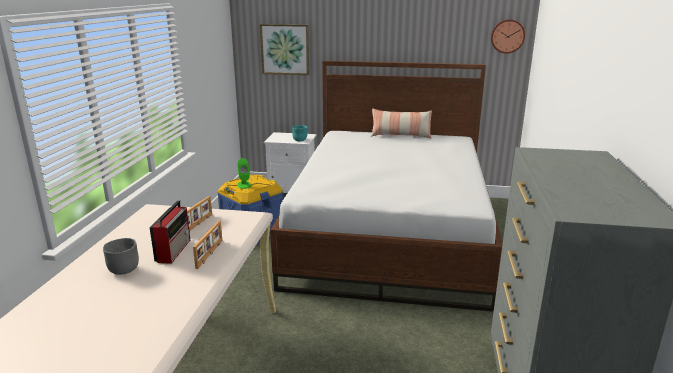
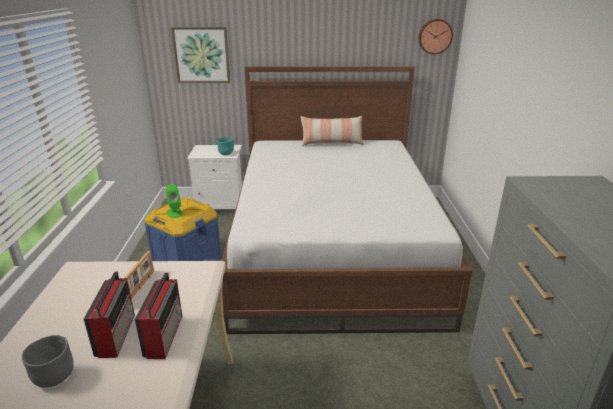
camera: 10 degrees left, 5 degrees up
(210, 254) = (165, 335): picture frame -> radio

